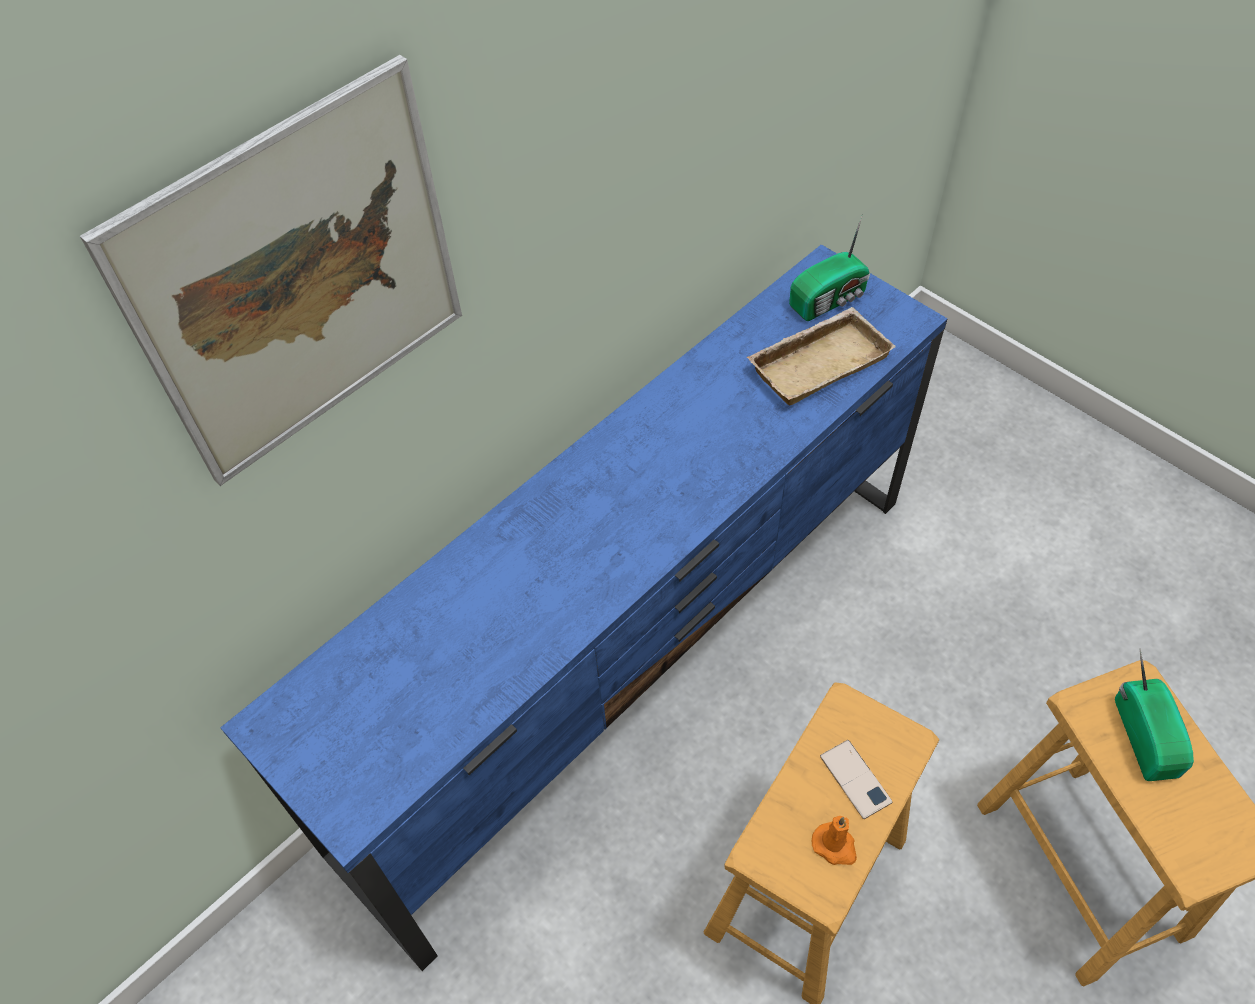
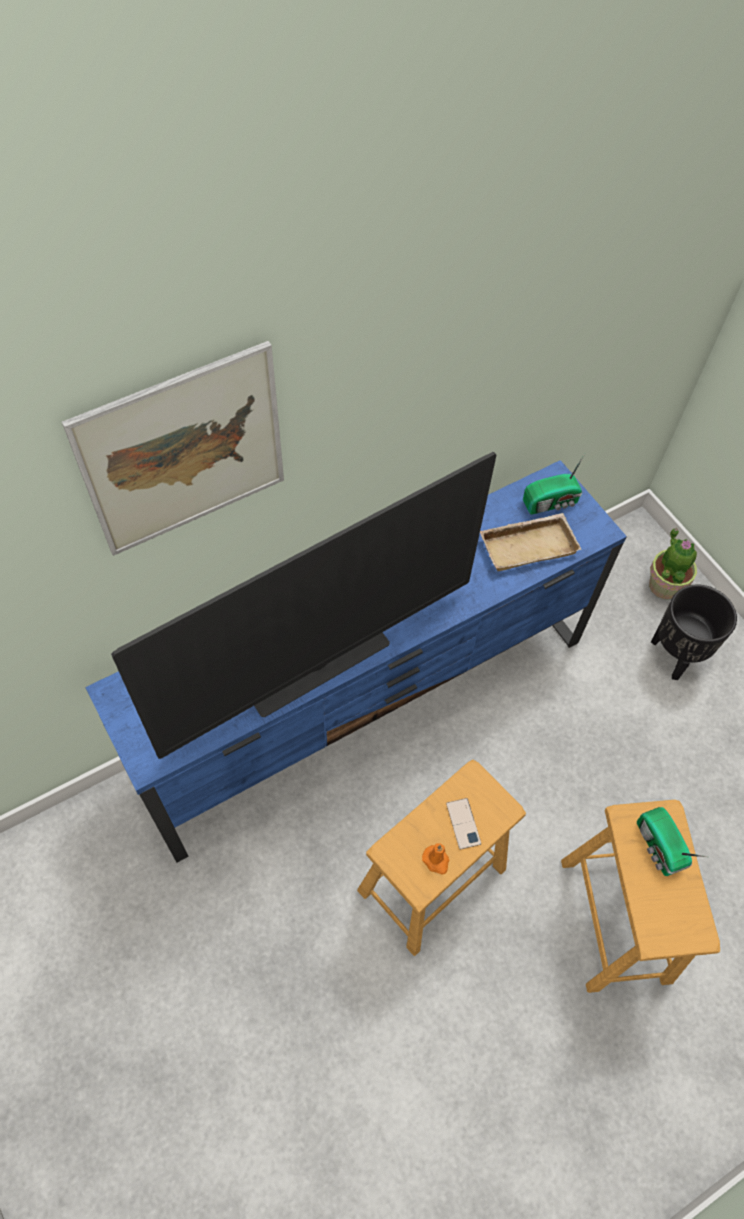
camera: 10 degrees right, 5 degrees up
(578, 606) = (320, 669): none -> television
(980, 403) = (664, 585): none -> potted plant
(1028, 488) = (675, 656): none -> black planter
(1146, 734) = (659, 848): radio -> radio turned 150 degrees clockwise

